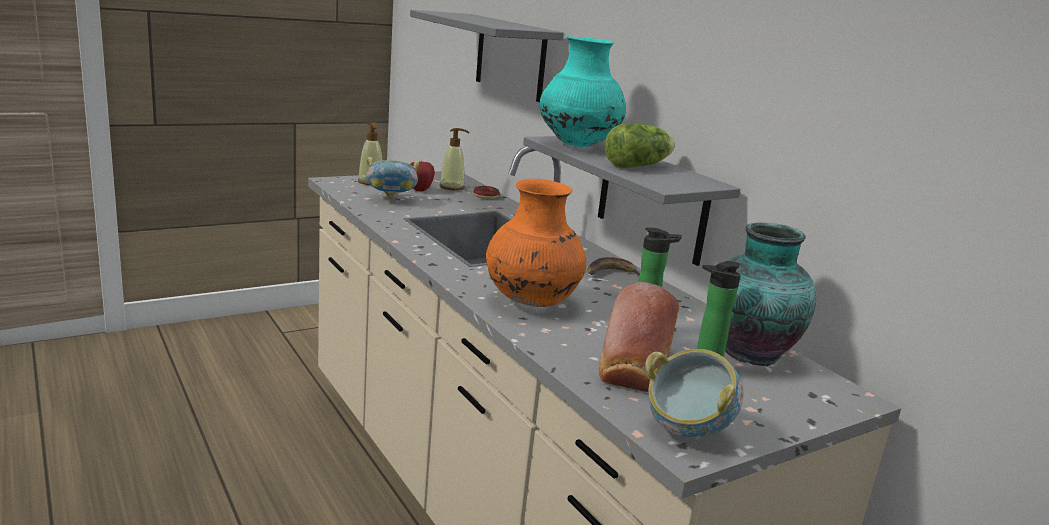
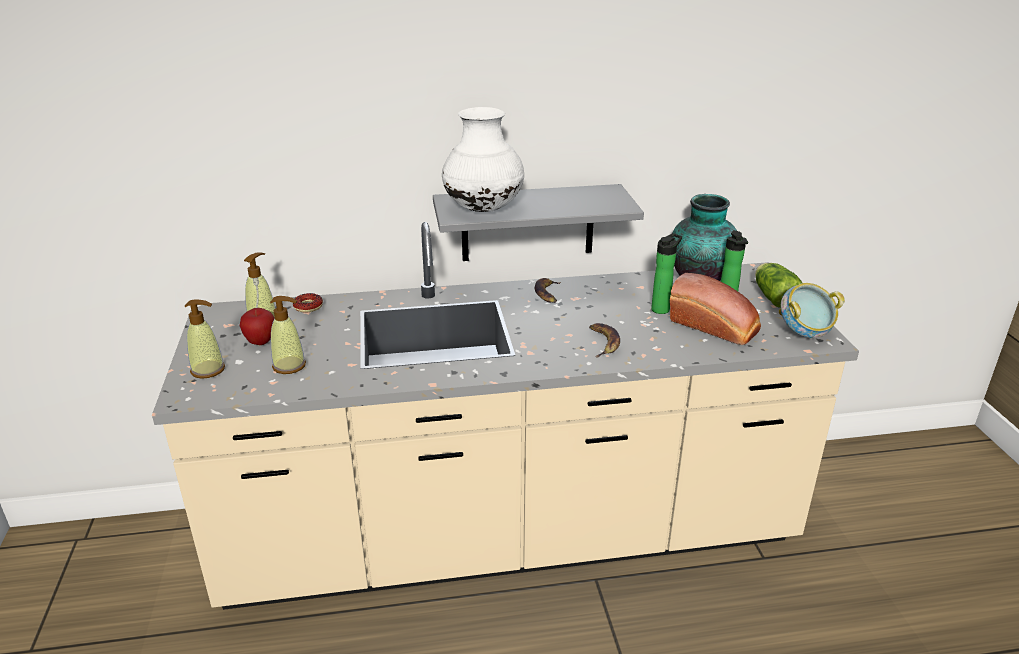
camera: 65 degrees left, 10 degrees up
(391, 200) = (289, 366): bowl -> soap dispenser
(510, 57) = (255, 152): grey shelf -> none
(531, 302) = (603, 342): orange vase -> banana
(578, 146) = (484, 209): turquoise vase -> white vase
(639, 166) = (557, 201): lettuce -> lettuce (773, 297)

